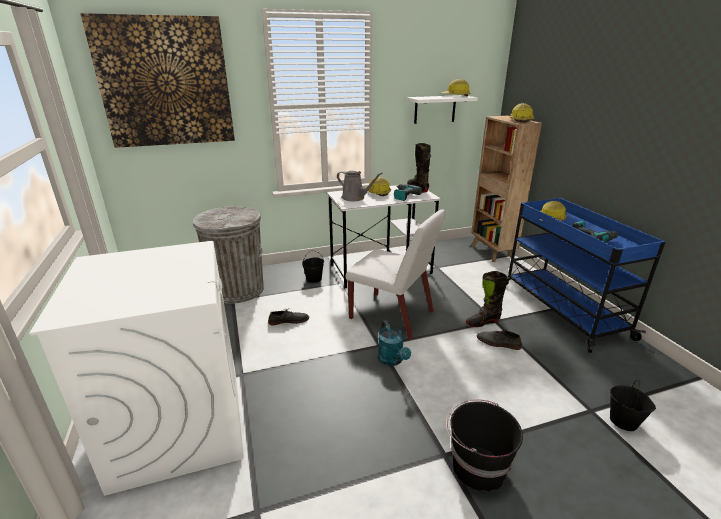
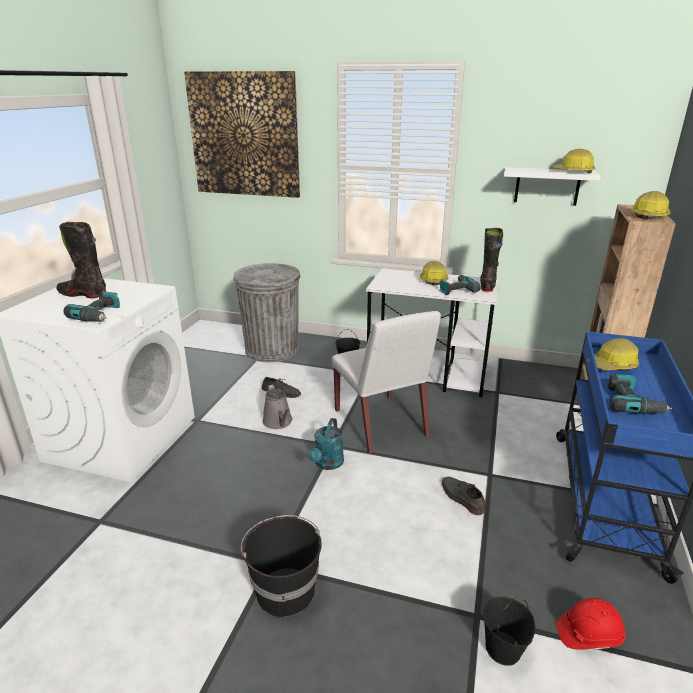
camera: 35 degrees right, 0 degrees up
(186, 287) = (100, 315): none -> power drill
(355, 198) = (398, 280): grey watering can -> grey watering can (278, 422)
(483, 322) = (473, 469): black boot -> black boot (83, 294)
(643, 388) = (588, 634): none -> red hard hat

